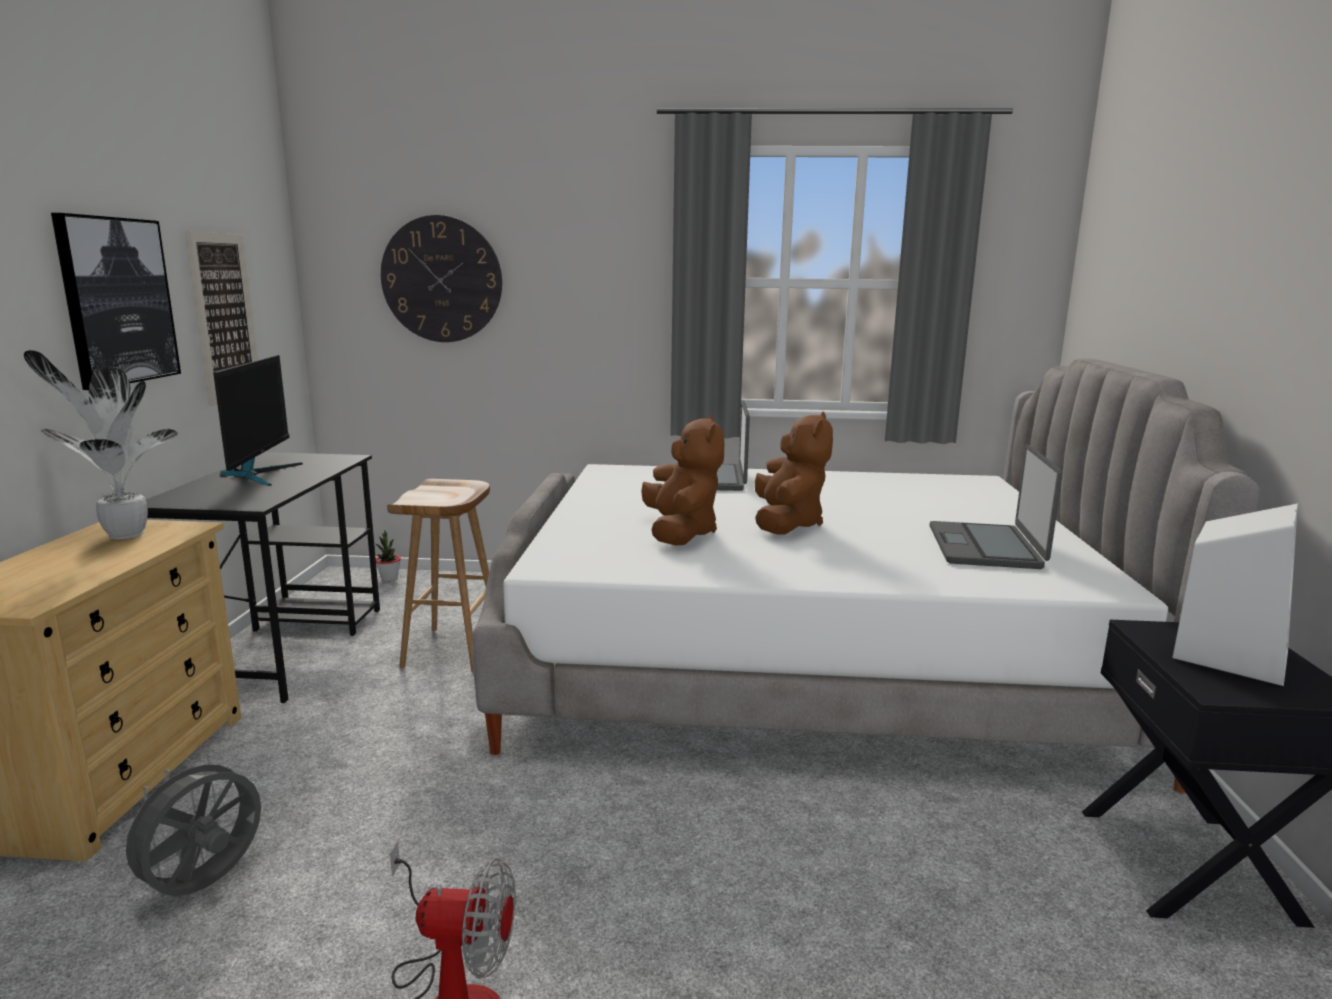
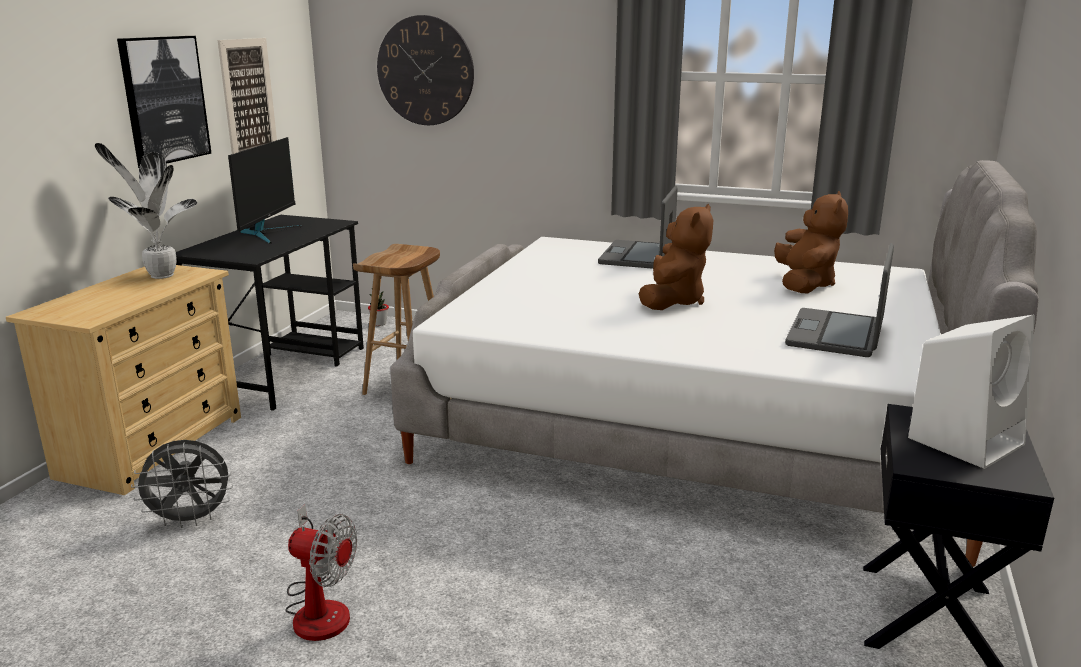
camera: 15 degrees right, 5 degrees up
(206, 886) = (191, 520): grey fan -> grey fan turned 150 degrees counterclockwise
(680, 533) = (575, 302): brown plush toy -> brown plush toy (804, 284)

